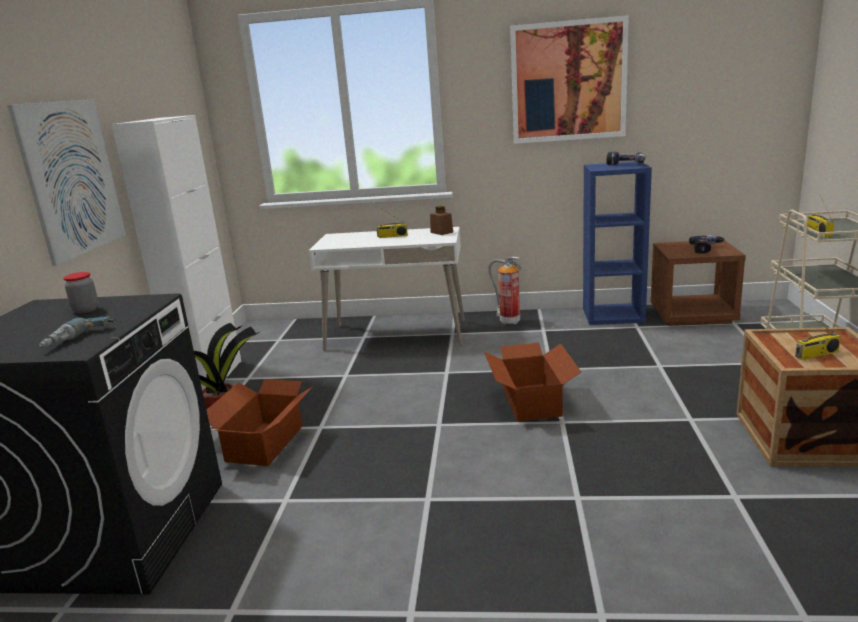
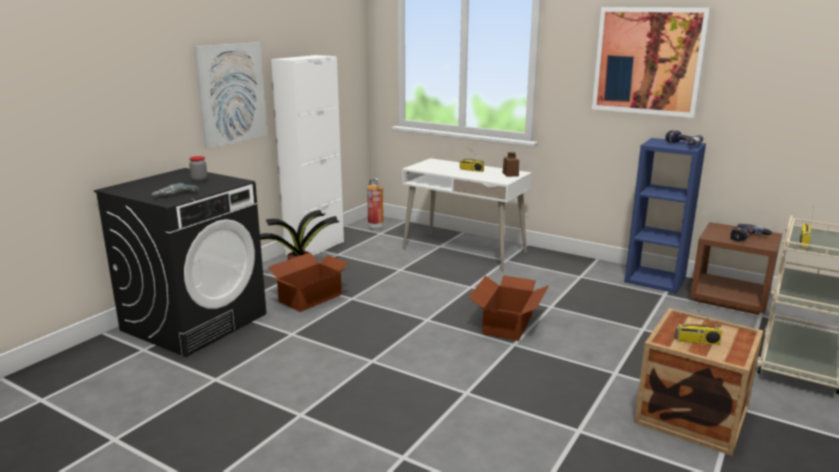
camera: 25 degrees right, 0 degrees up
(508, 321) = (560, 262): fire extinguisher -> fire extinguisher (375, 227)

